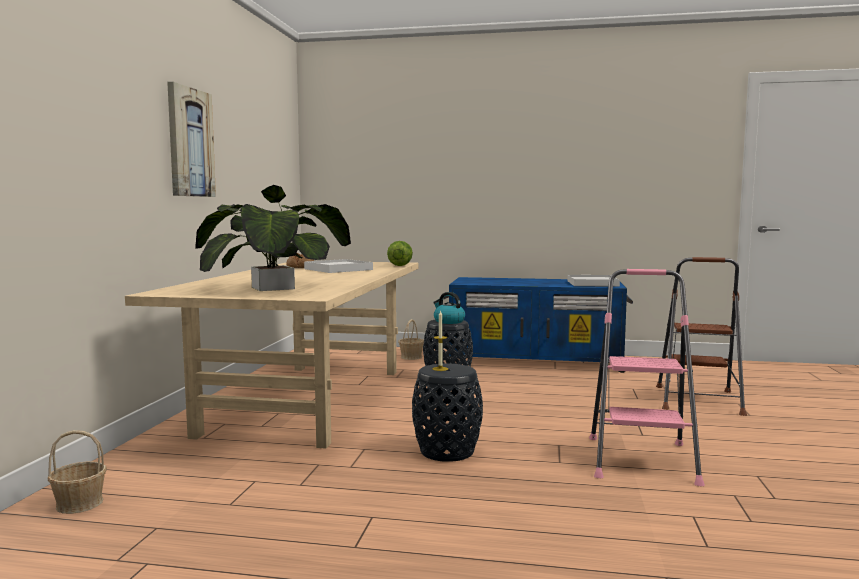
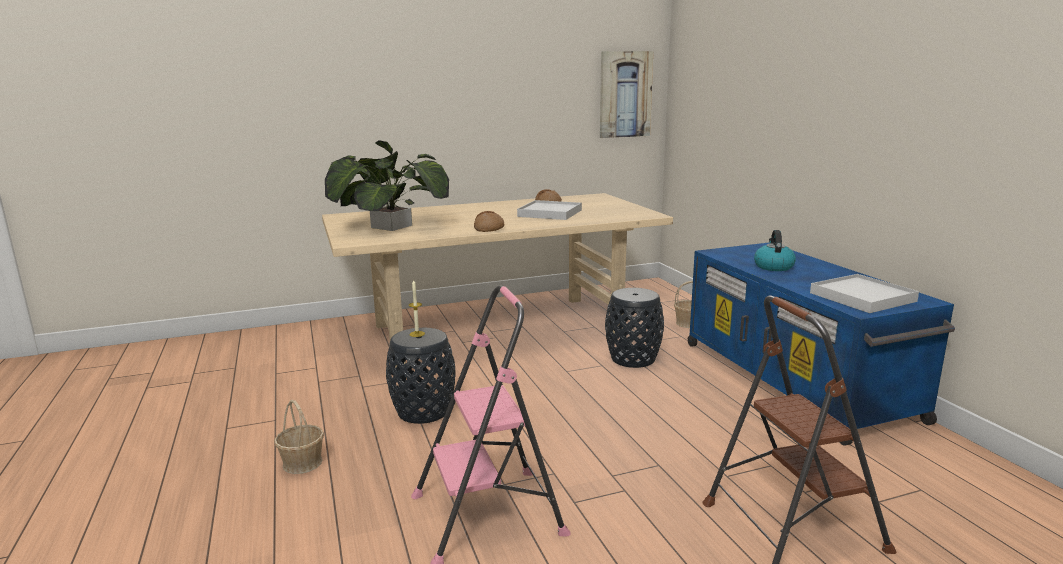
camera: 60 degrees right, 10 degrees up
(79, 503) = (259, 339): basket -> basket (302, 463)
(190, 143) = (446, 87): picture -> picture (625, 94)
(358, 278) = (489, 228): none -> bread
(400, 265) = (622, 219): lettuce -> none
(448, 321) = (634, 294): kettle -> kettle (773, 266)

